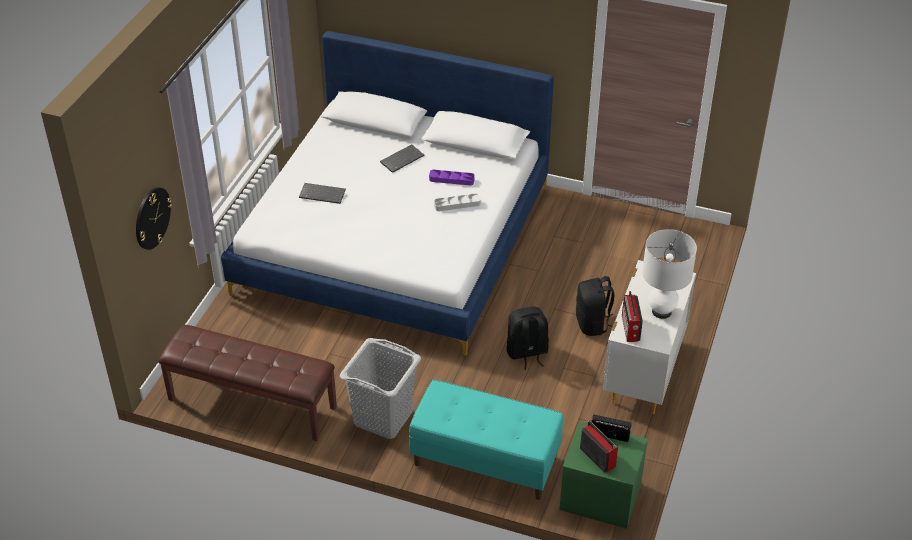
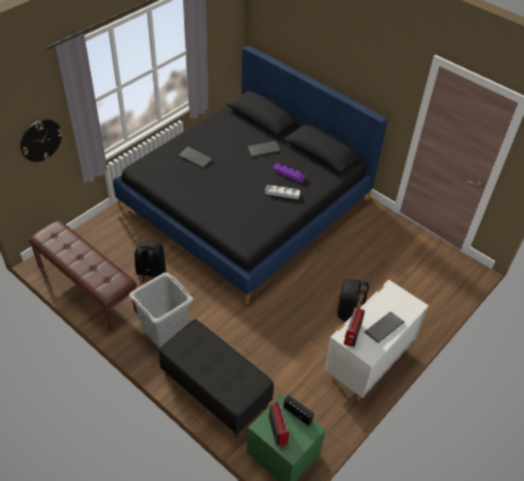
camera: 20 degrees right, 5 degrees up
(395, 239) = (246, 203): white bed -> black bed
(484, 461) = (215, 391): turquoise bench -> black bench
(527, 353) = (290, 317): black backpack -> black backpack (150, 273)
(661, 312) = (384, 328): white table lamp -> keyboard

